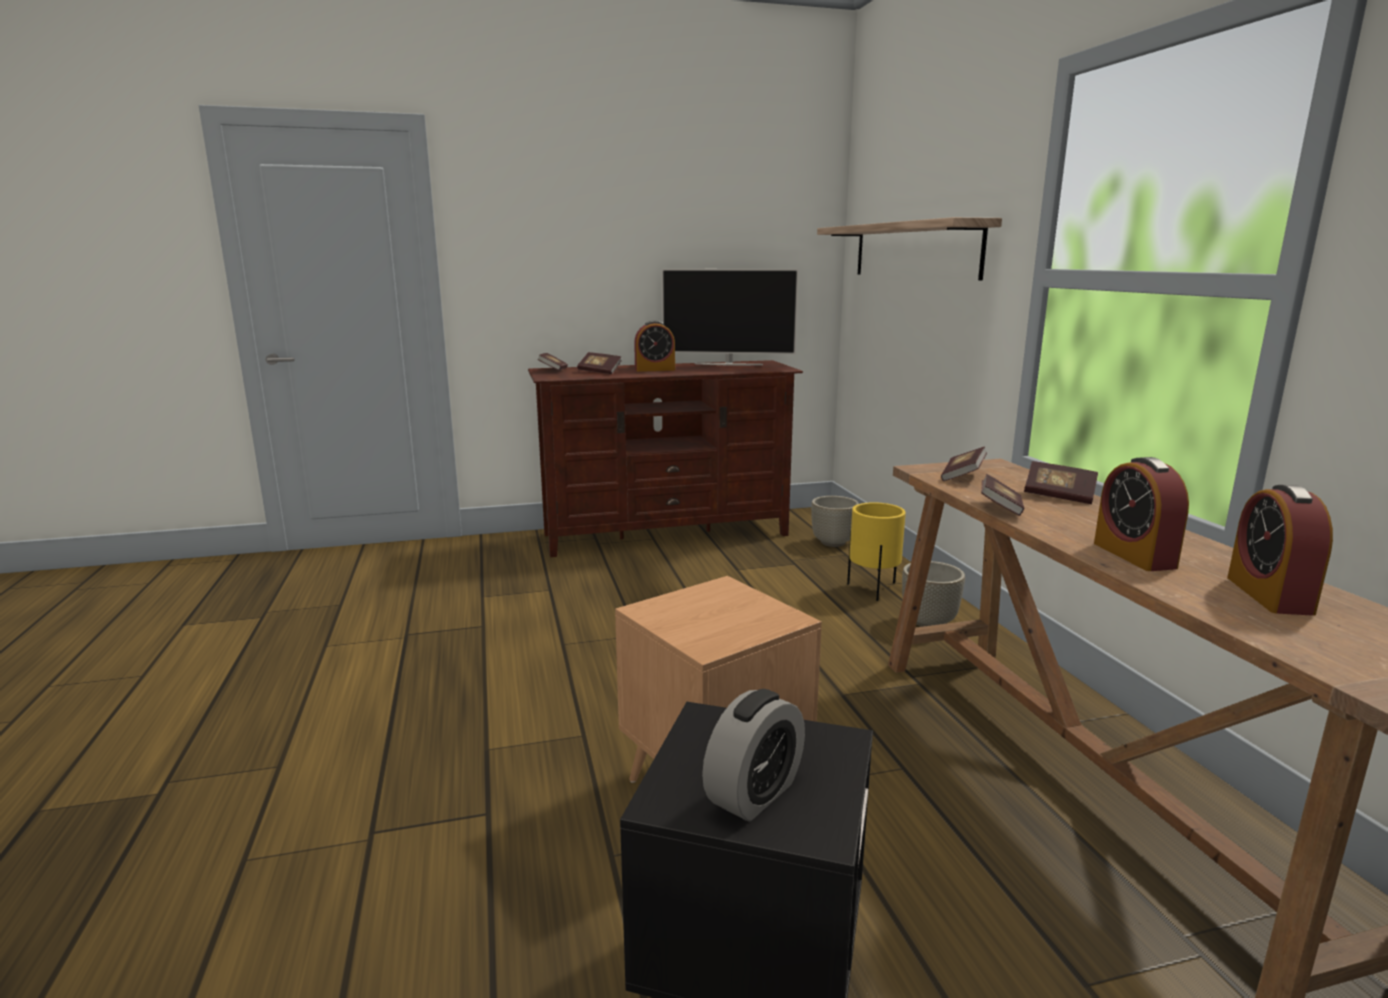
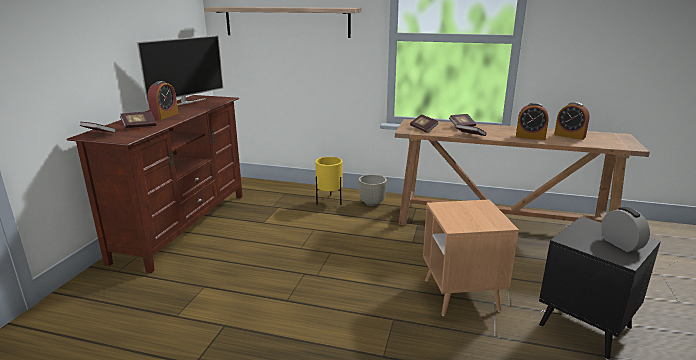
camera: 60 degrees left, 5 degrees up
(832, 543) = (268, 191): grey planter -> none

